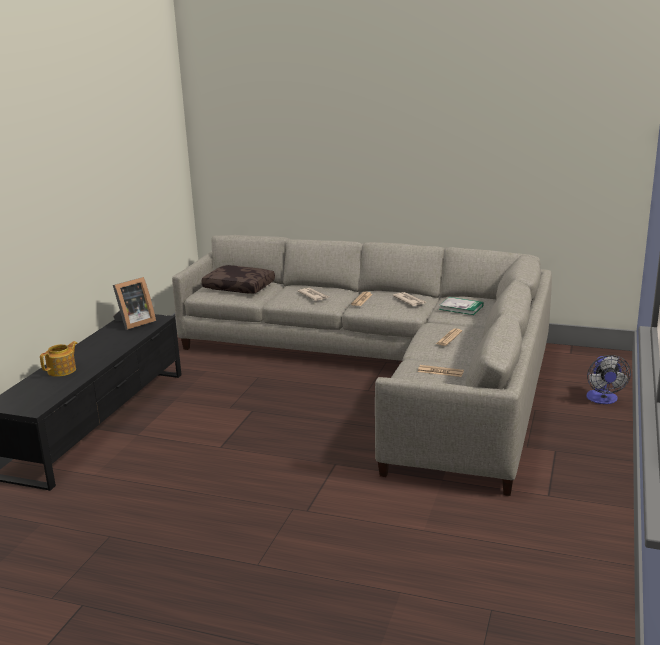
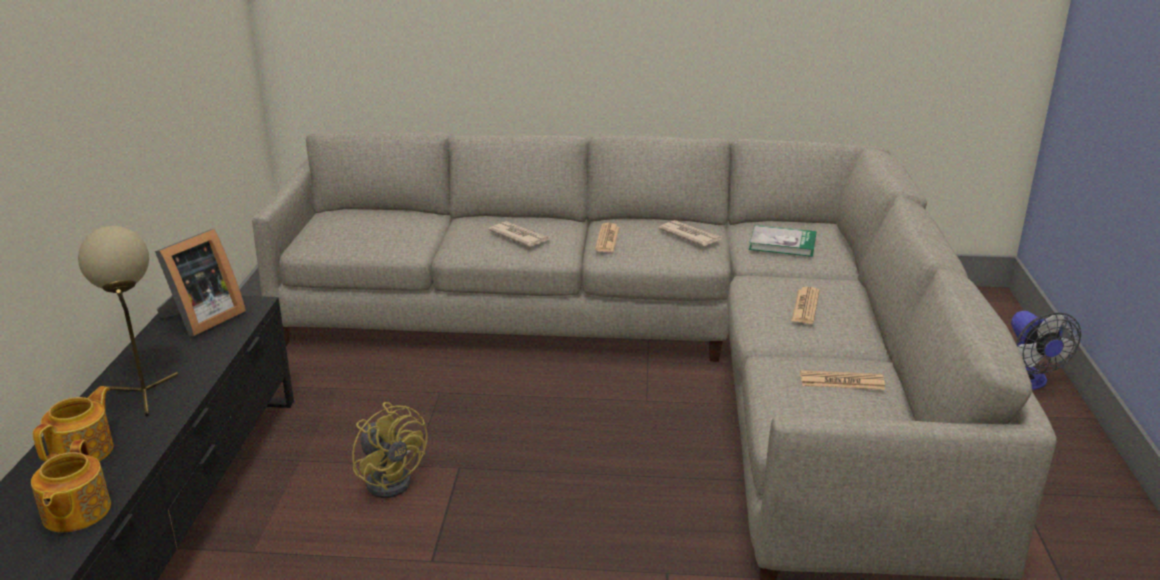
camera: 15 degrees left, 5 degrees up
(52, 391) = (75, 513): none -> teapot
(96, 351) = (144, 394): none -> beige table lamp
(216, 412) = (392, 478): none -> yellow fan
(240, 287) = (376, 226): brown pillow -> none

